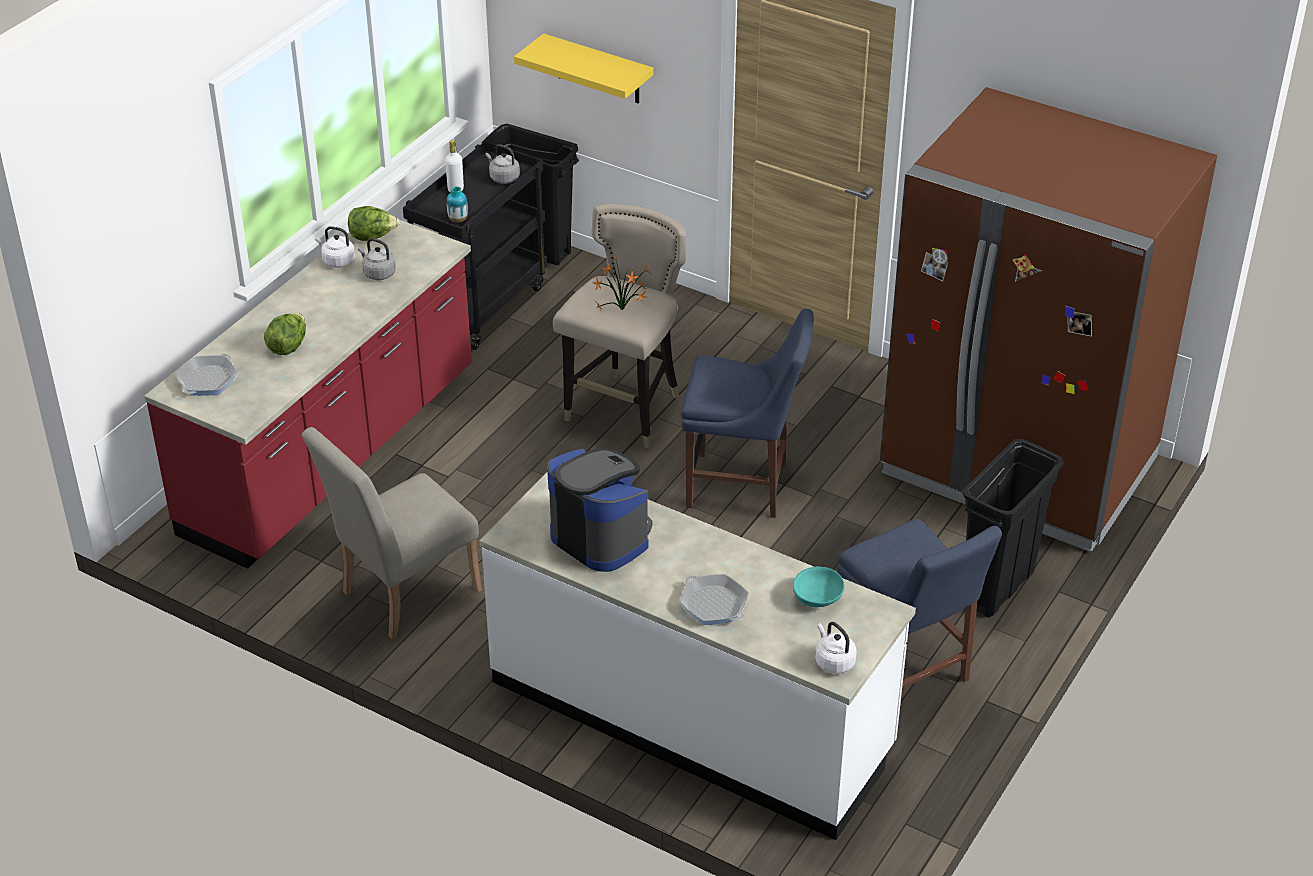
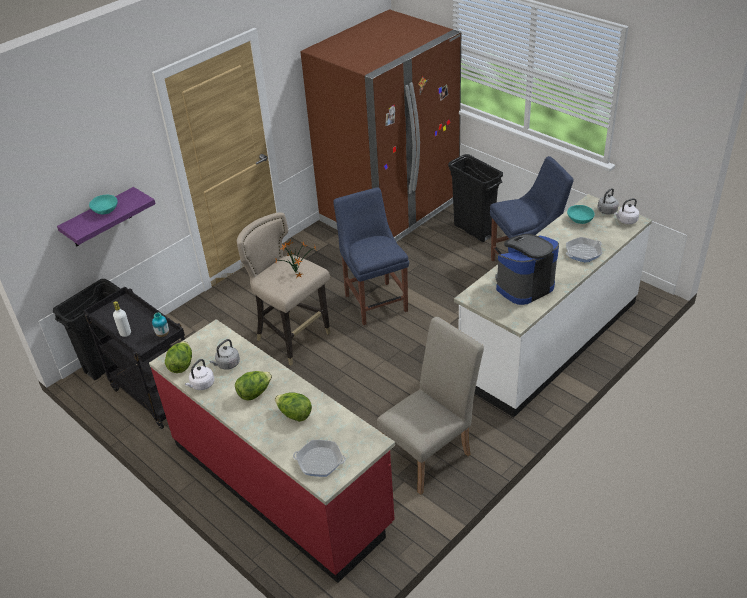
camera: 75 degrees left, 0 degrees up
(208, 380) = (319, 461): frying pan -> frying pan turned 150 degrees clockwise
(325, 306) = (255, 393): none -> lettuce
(402, 595) = (431, 454): beige chair -> beige chair turned 105 degrees counterclockwise
(503, 178) = (125, 310): grey kettle -> grey kettle (606, 211)
(586, 60) = (106, 210): none -> turquoise bowl
(598, 70) = (100, 218): yellow shelf -> purple shelf
(743, 486) = (375, 301): blue chair -> blue chair turned 45 degrees counterclockwise

